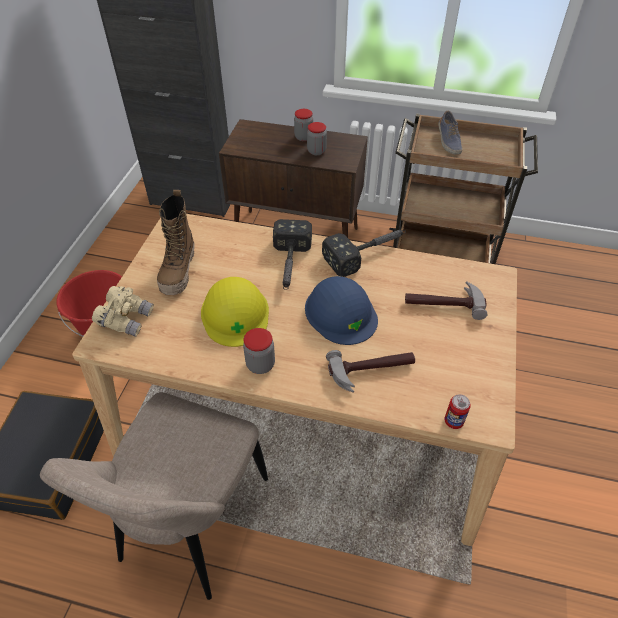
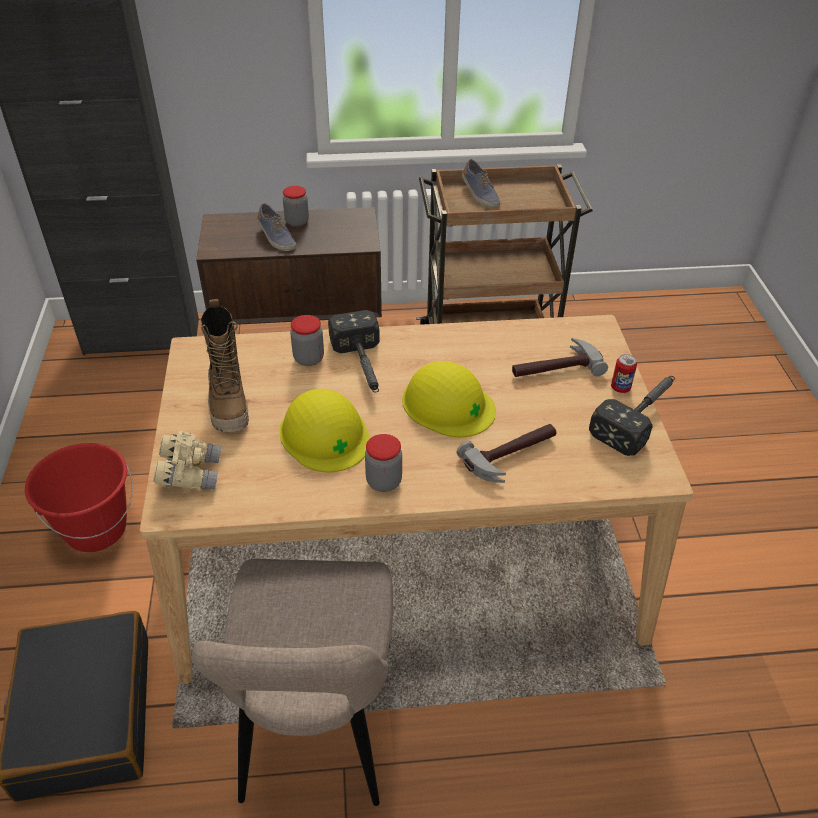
camera: 20 degrees left, 5 degrees down
(282, 147) = (275, 238): none -> shoe
(316, 151) = (321, 235): jar -> jar (308, 358)
(341, 312) = (448, 404): blue hard hat -> yellow hard hat
(368, 253) = (446, 334): hammer -> hammer (640, 416)
(453, 421) = (621, 483): can -> can (620, 388)

